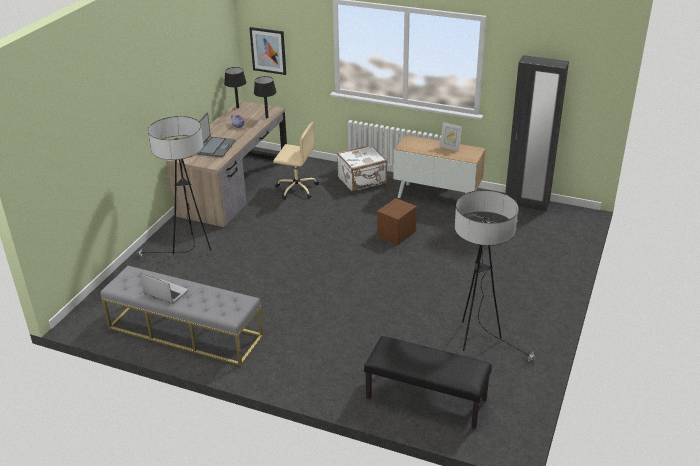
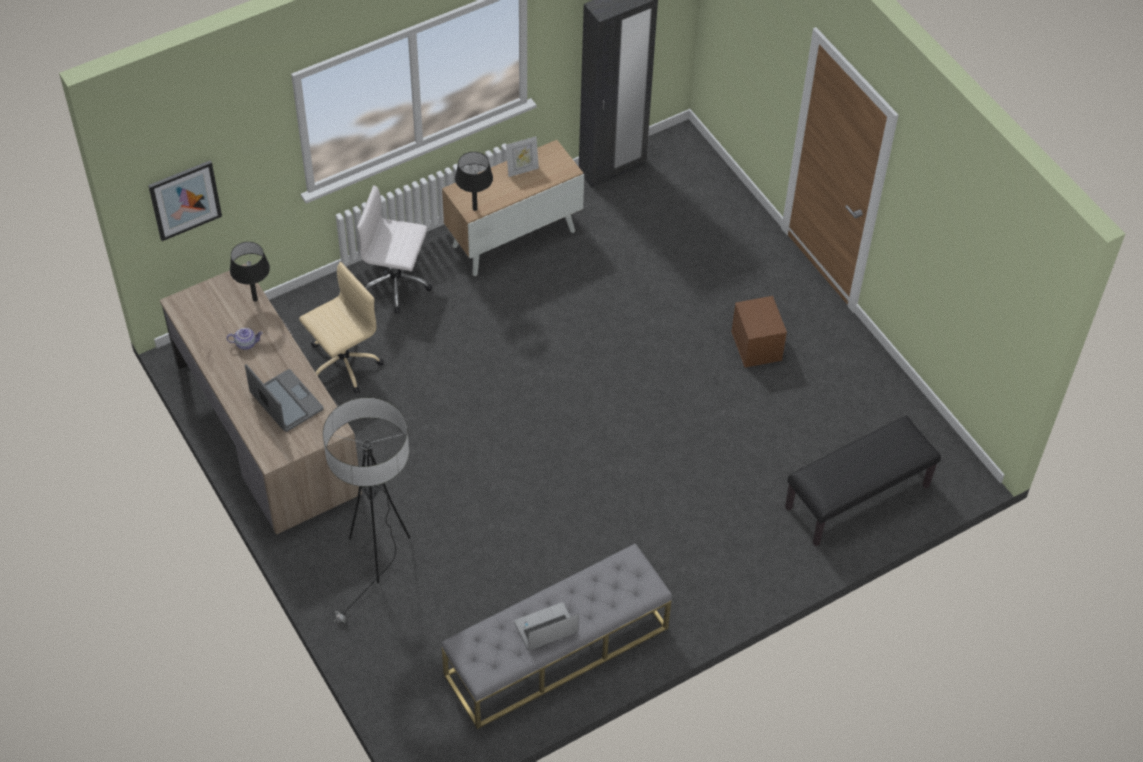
camera: 55 degrees left, 20 degrees up
(237, 107) = (185, 313): black table lamp -> black table lamp (475, 208)
(362, 181) = (397, 283): white suitcase -> white office chair
(396, 234) = (554, 331): brown storage box -> brown storage box (757, 346)
(478, 340) = (809, 393): floor lamp -> none

